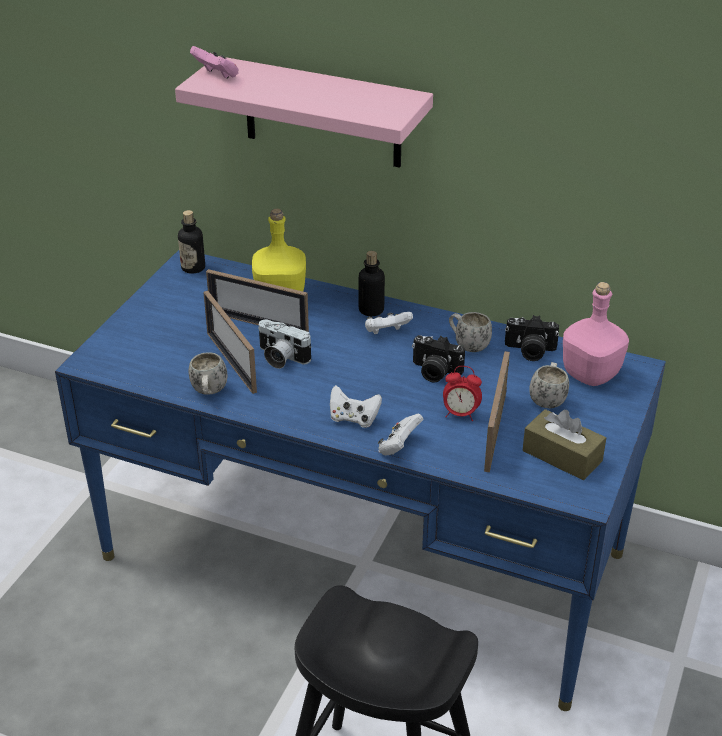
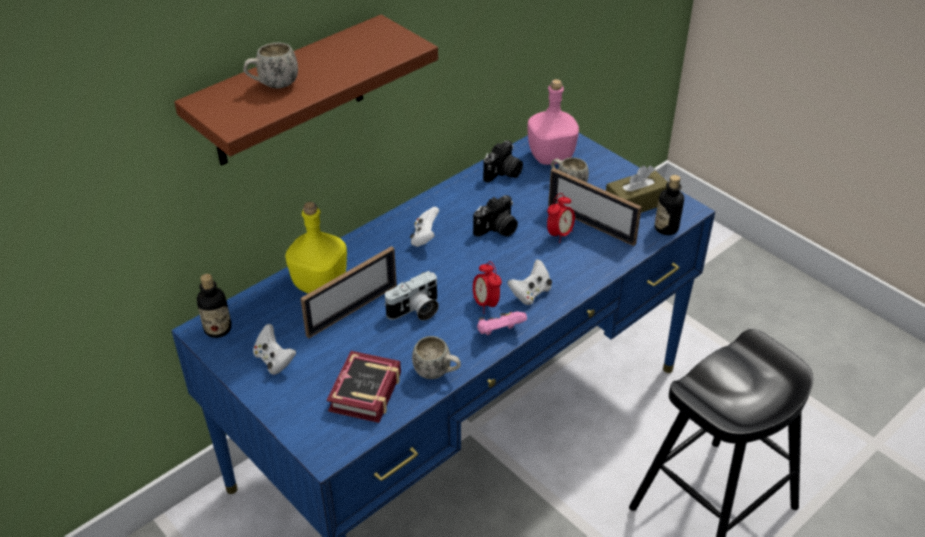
camera: 65 degrees left, 5 degrees up
(161, 360) = (362, 394): none -> book
(217, 75) = (226, 111): pink game controller -> pink game controller (499, 332)
(231, 362) = (400, 345): picture frame -> none
(319, 395) = (486, 304): none -> alarm clock
(322, 113) = (288, 93): pink shelf -> brown shelf
(371, 310) = (385, 235): bottle -> bottle (666, 228)
(399, 447) = (581, 280): white game controller -> white game controller (274, 360)
(467, 345) = (473, 201): white mug -> white mug (273, 85)

